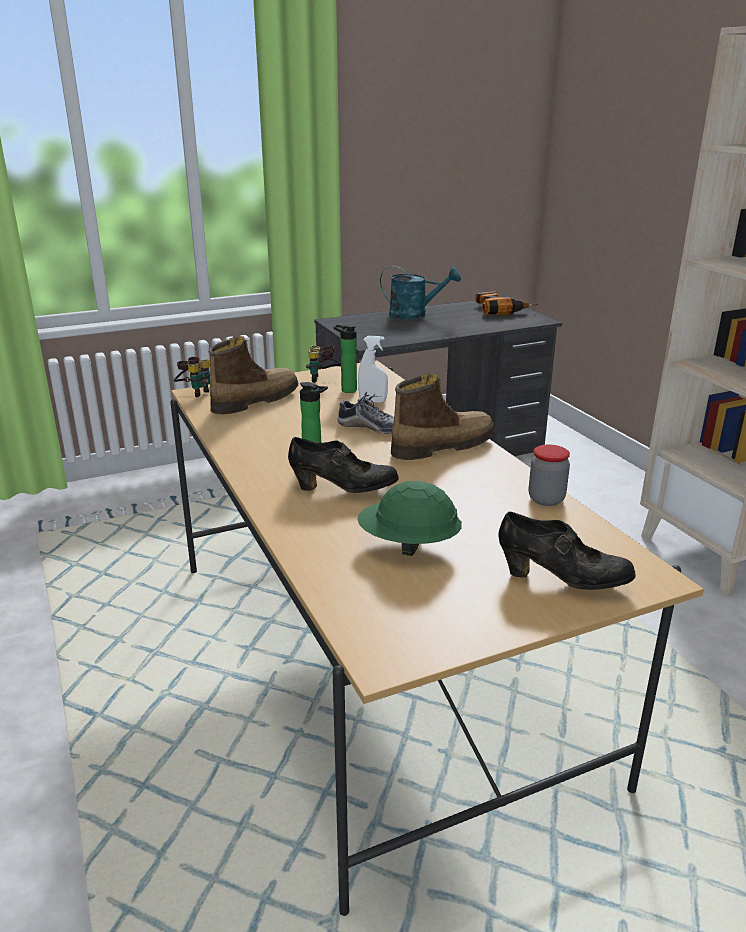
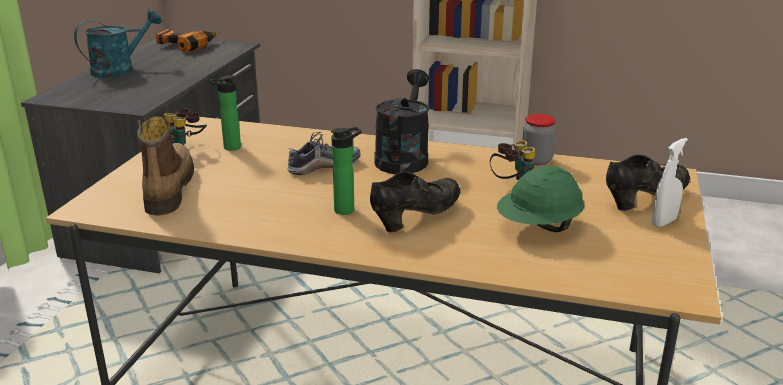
camera: 50 degrees left, 0 degrees up
(195, 392) = (82, 208): binoculars -> binoculars (511, 184)
(373, 401) = (274, 148): white spray bottle -> white spray bottle (663, 222)
(442, 446) = (403, 157): boot -> black watering can

